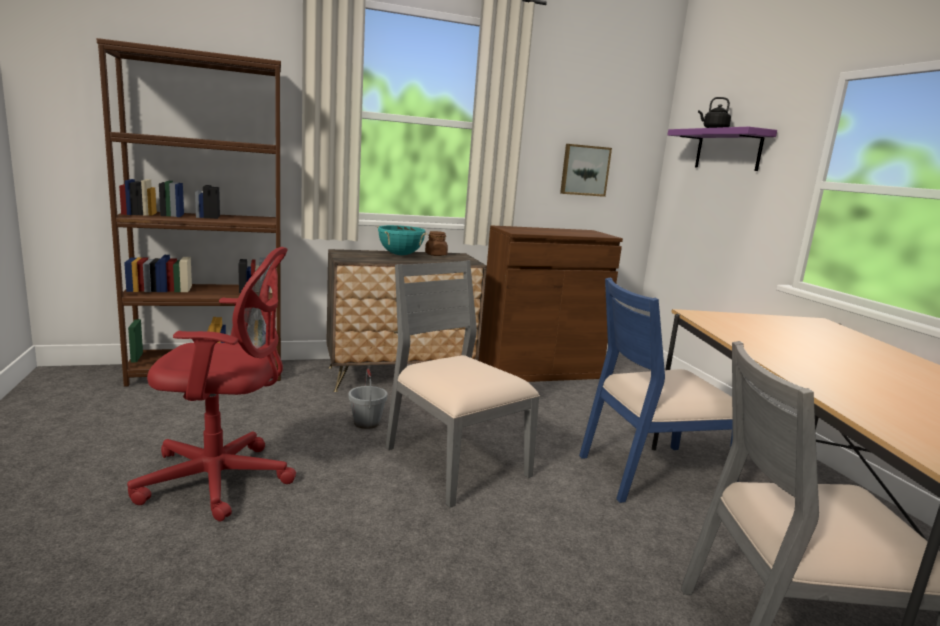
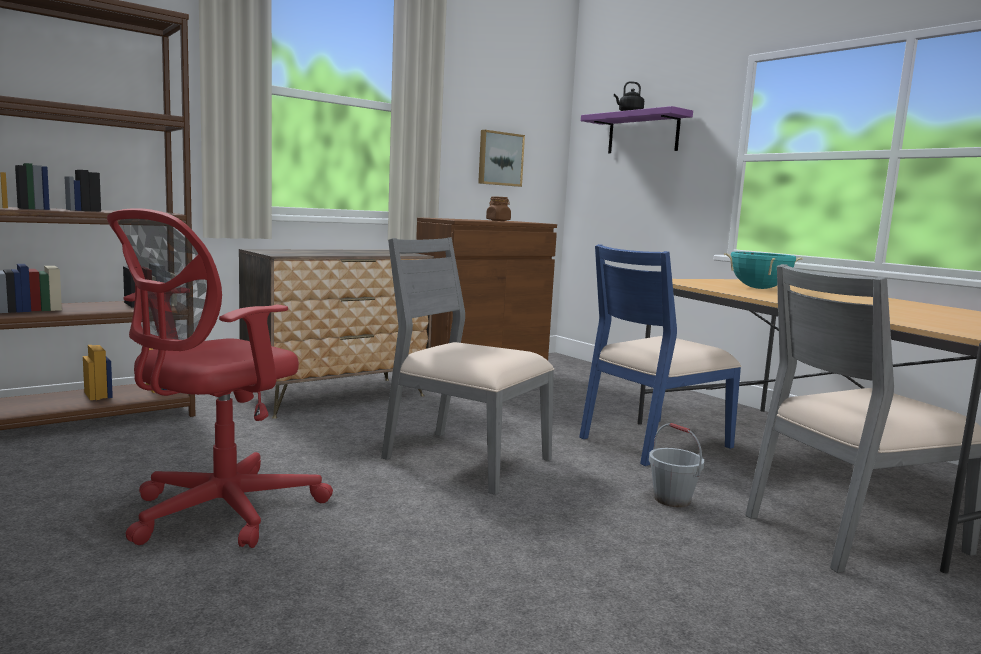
camera: 20 degrees left, 5 degrees down
(222, 480) = (217, 513): red office chair -> red office chair turned 150 degrees clockwise
(366, 423) = (339, 440): grey bucket -> grey bucket (671, 499)
(400, 255) = (329, 251): turquoise cooking pot -> turquoise cooking pot (759, 288)
(436, 255) = (366, 250): brown jar -> brown jar (498, 220)

